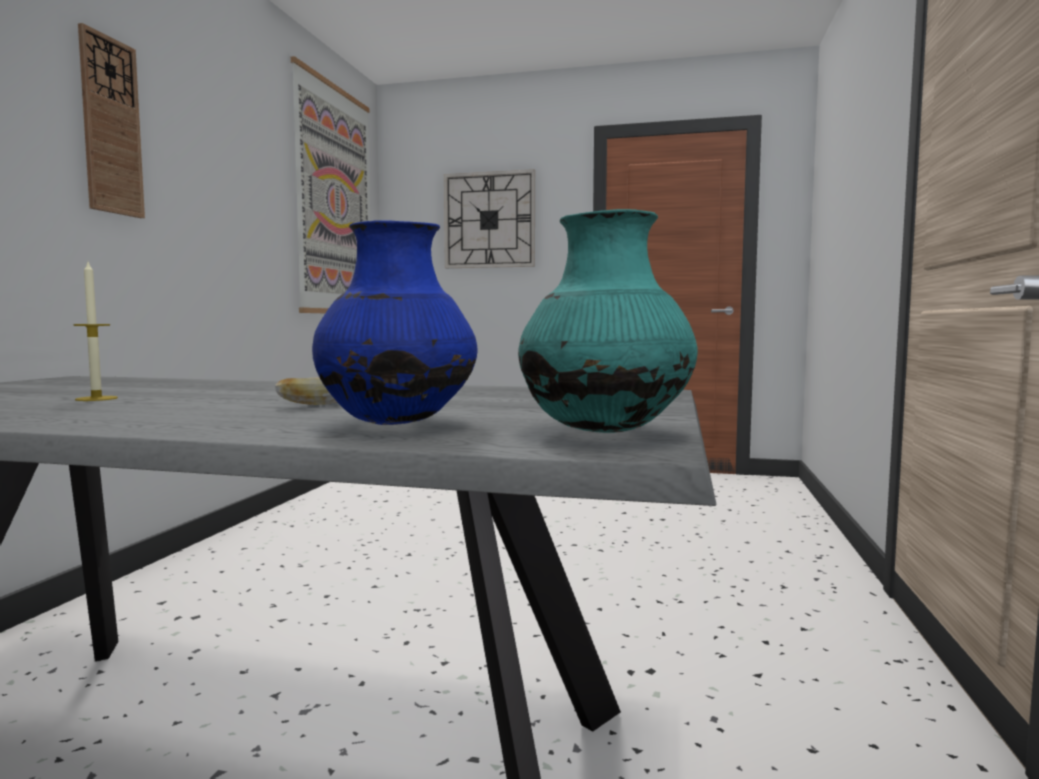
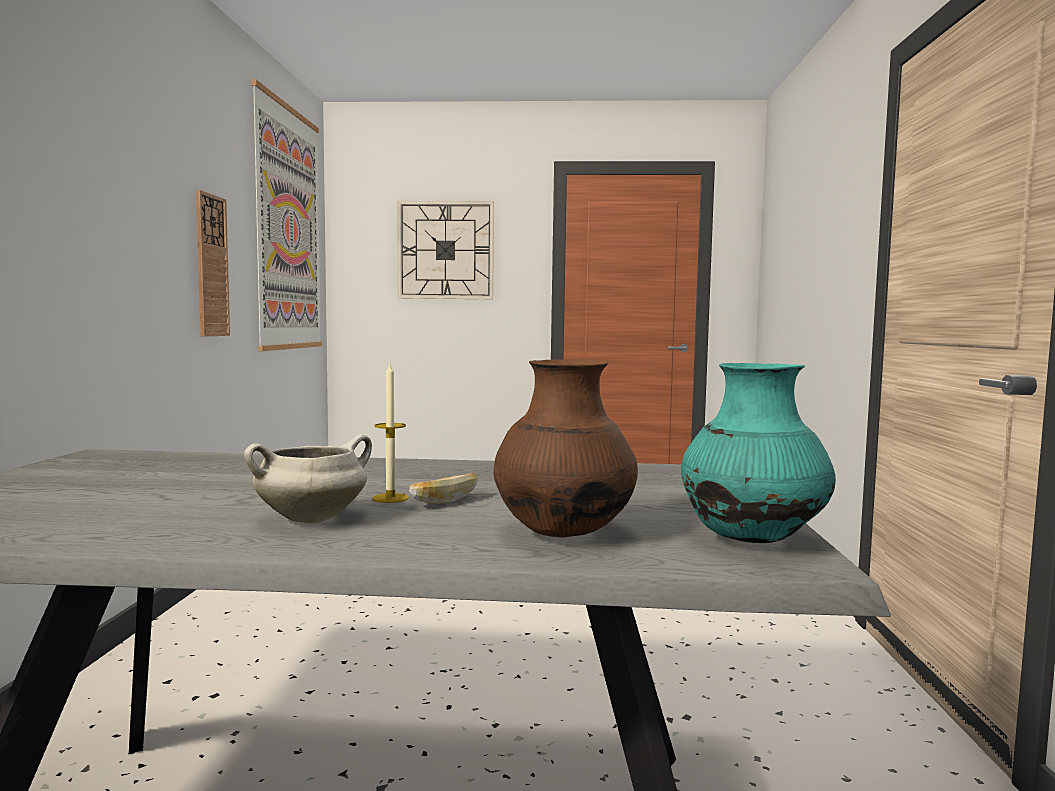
camera: 10 degrees left, 0 degrees up
(96, 399) = (201, 497): candle -> candle (390, 498)
(111, 126) = (96, 169): wall clock -> wall clock (211, 266)
(166, 411) = (312, 518): none -> white cooking pot
(397, 424) = (563, 533): blue vase -> brown vase

